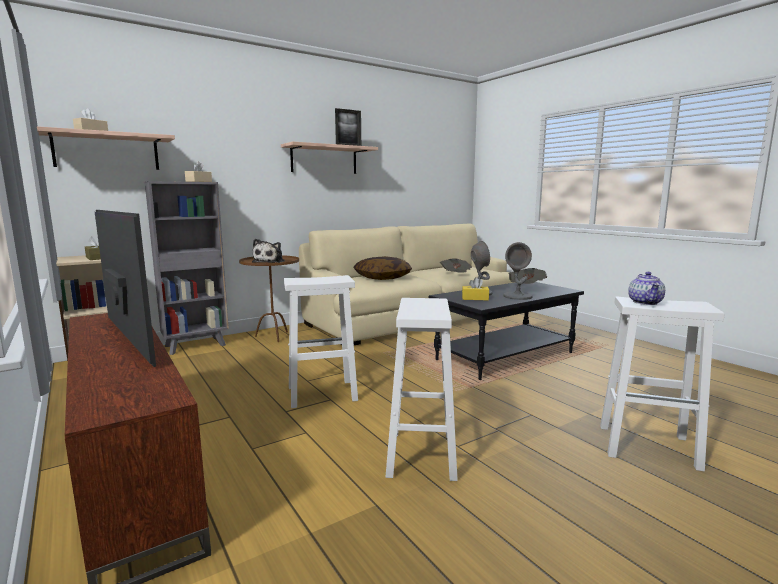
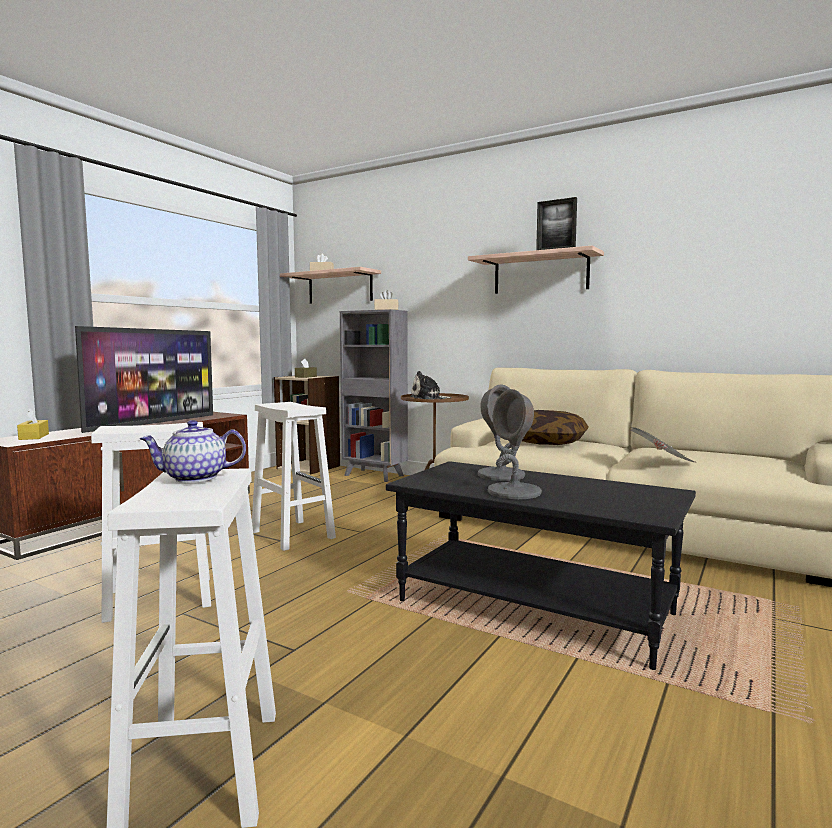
camera: 65 degrees right, 5 degrees down
(475, 298) = (458, 476): yellow tissue box -> yellow tissue box (34, 437)
(526, 287) = (616, 492): newspaper -> none

